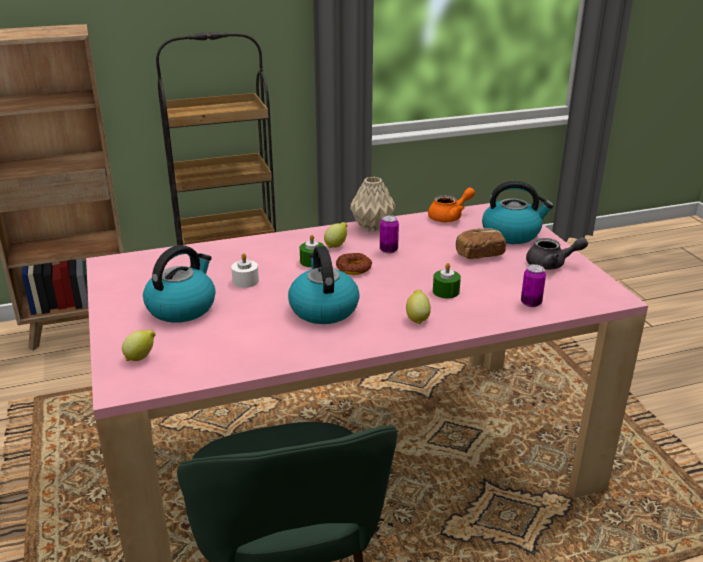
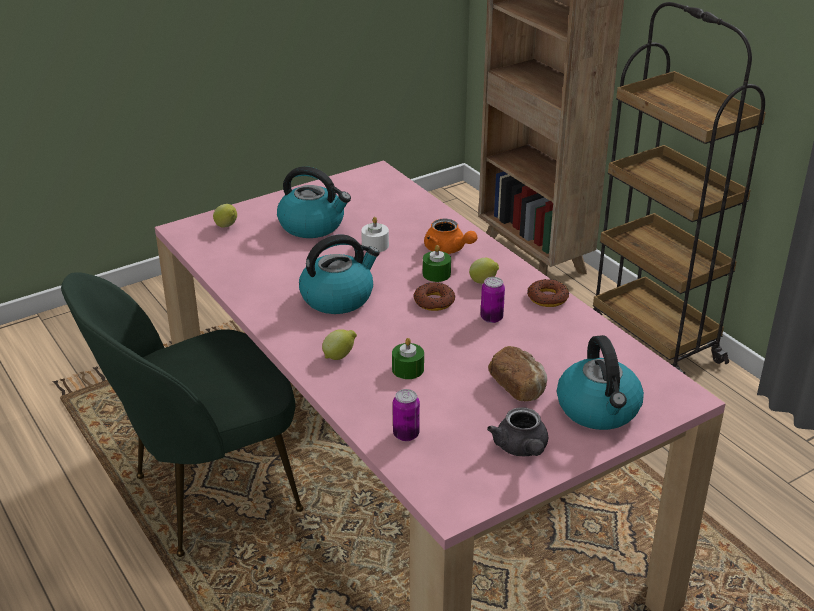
camera: 75 degrees right, 5 degrees up
(371, 227) = (547, 298): beige vase -> donut
(449, 217) = (620, 353): orange teapot -> orange teapot (448, 249)

